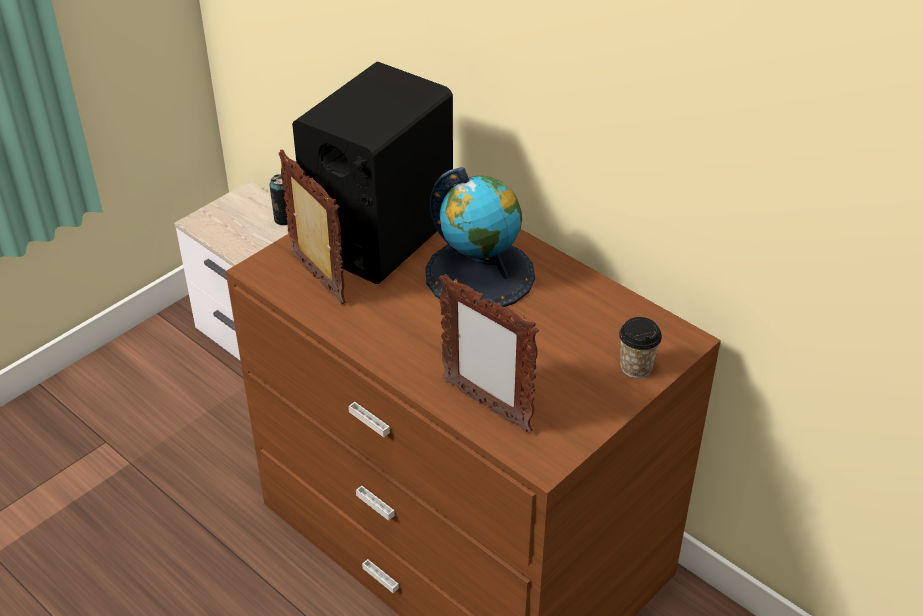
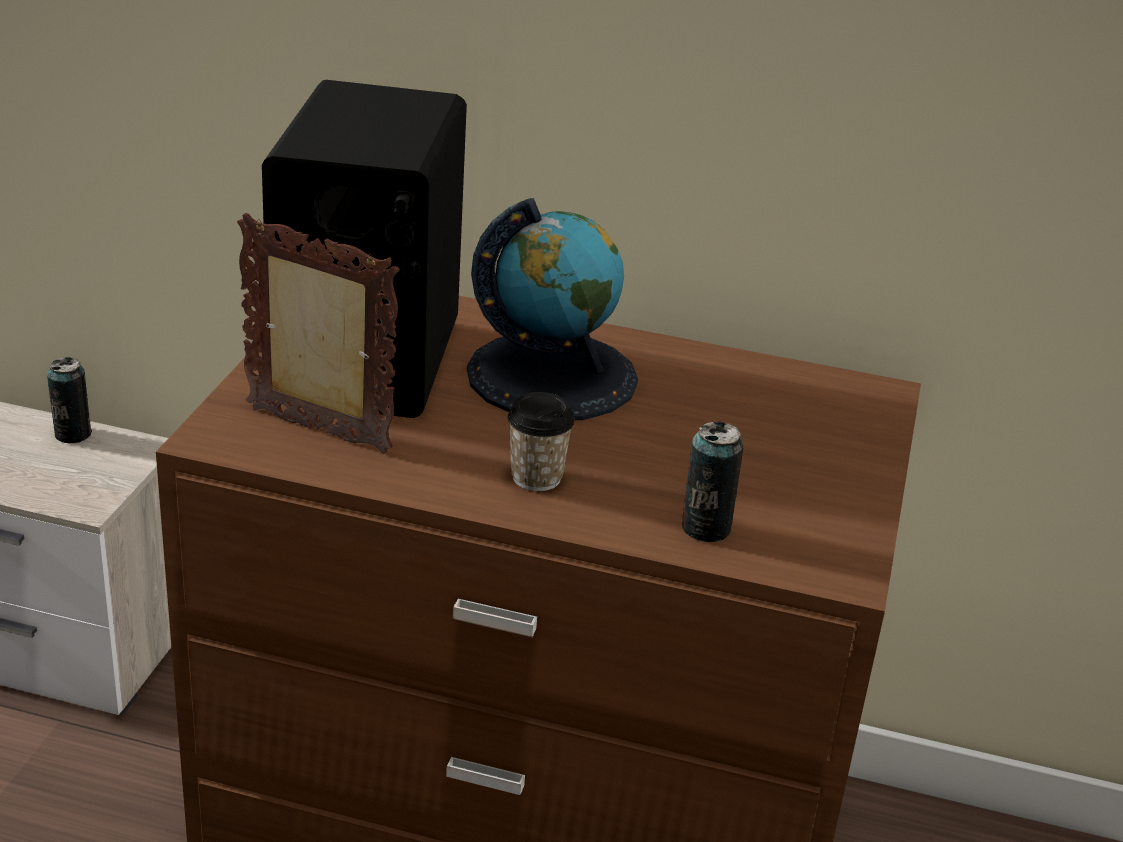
camera: 30 degrees left, 10 degrees down
(486, 405) = (706, 528): picture frame -> can
(636, 367) = (853, 435): cup -> cup (536, 477)

